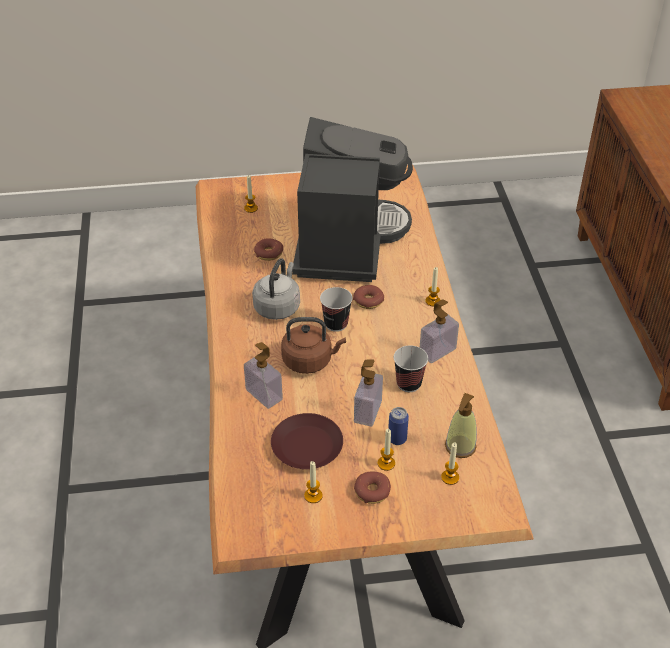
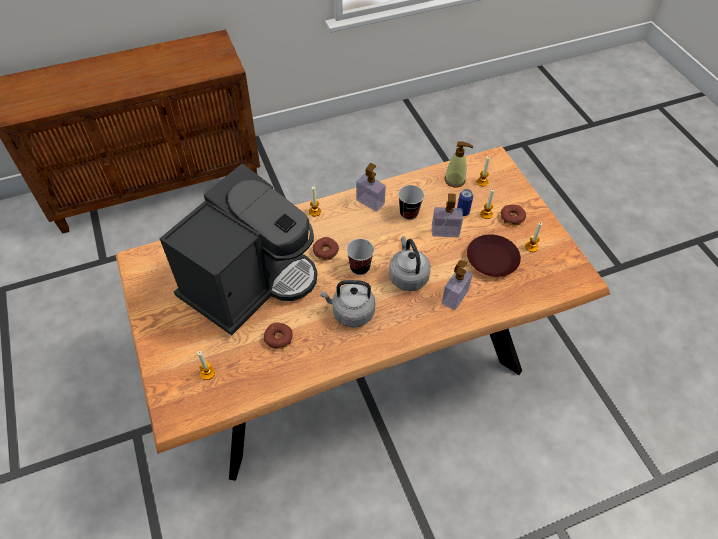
camera: 105 degrees left, 10 degrees up
(310, 361) = (407, 276): brown kettle -> grey kettle
(345, 242) = (250, 281): coffee machine -> coffee machine turned 135 degrees clockwise

